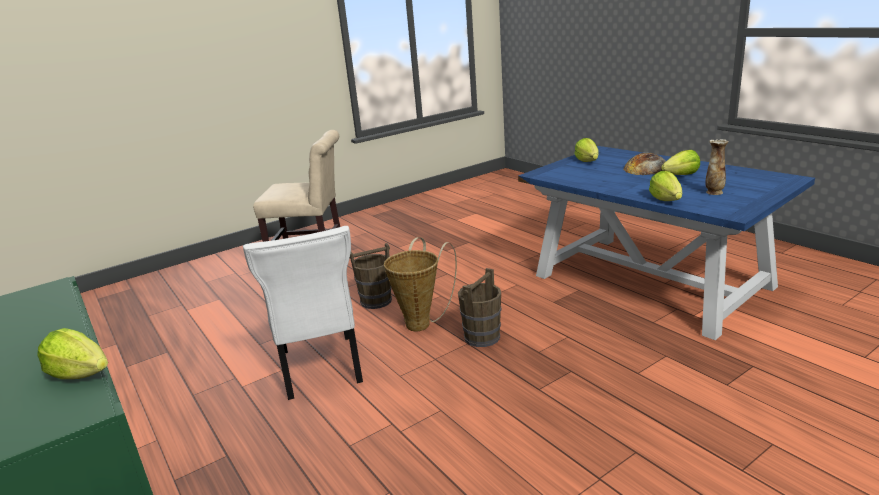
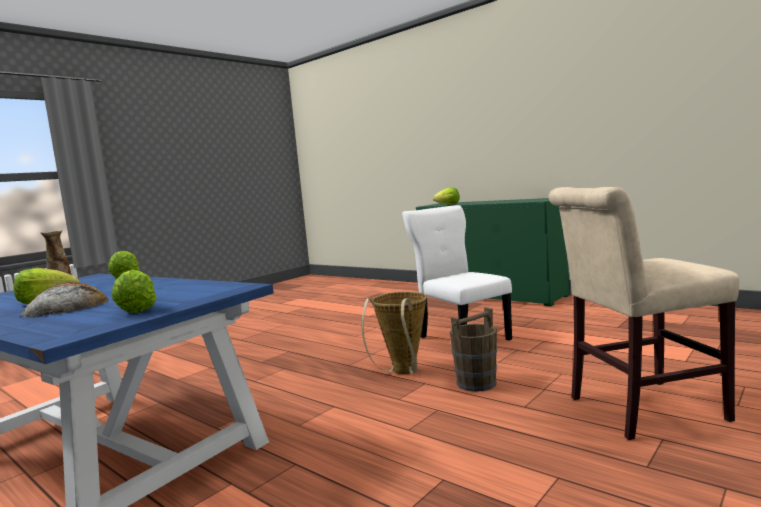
camera: 165 degrees right, 15 degrees down
(482, 337) = (336, 370): brown bucket -> none

